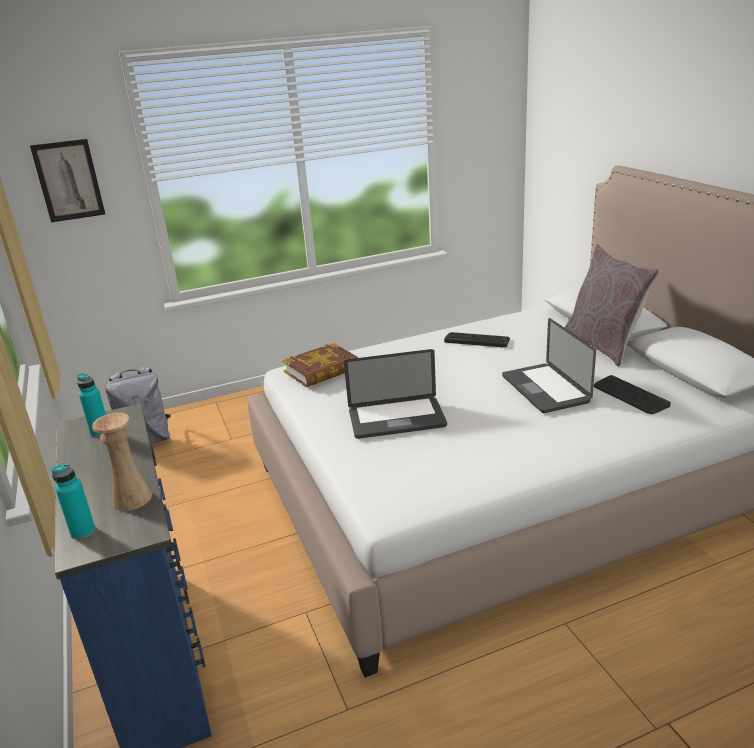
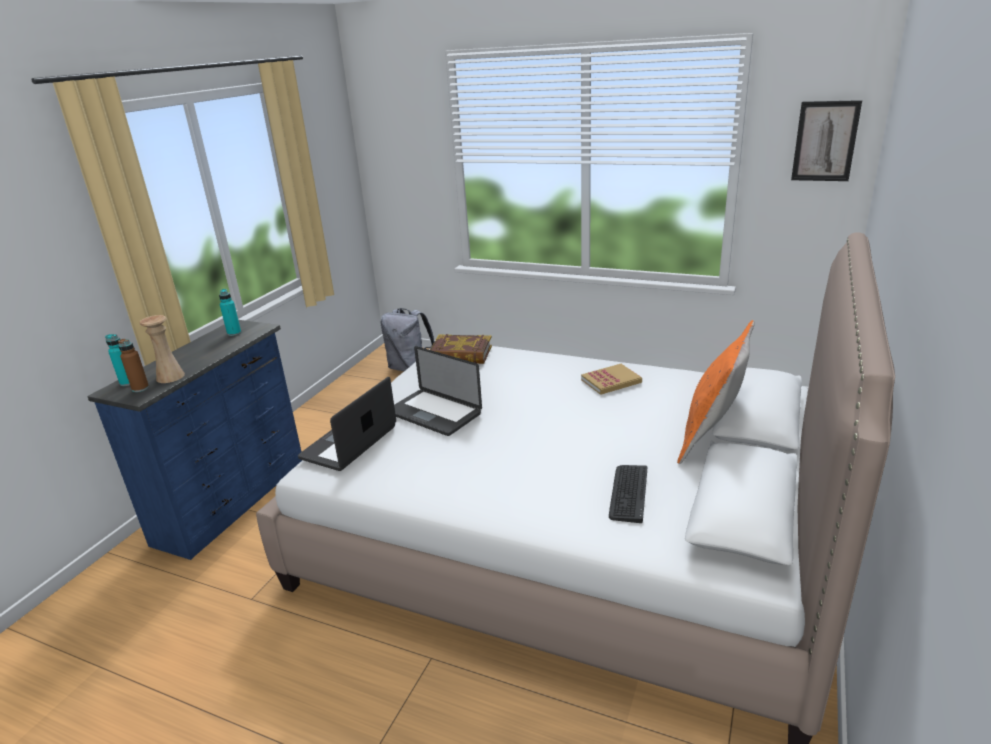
camera: 45 degrees right, 0 degrees up
(68, 180) = (402, 151): picture -> picture (825, 141)
(121, 526) = (140, 388): none -> brown bottle
(477, 340) = (611, 381): keyboard -> book
(545, 389) = (572, 448): laptop -> laptop (349, 443)
(604, 344) = (711, 438): grey pillow -> orange pillow

